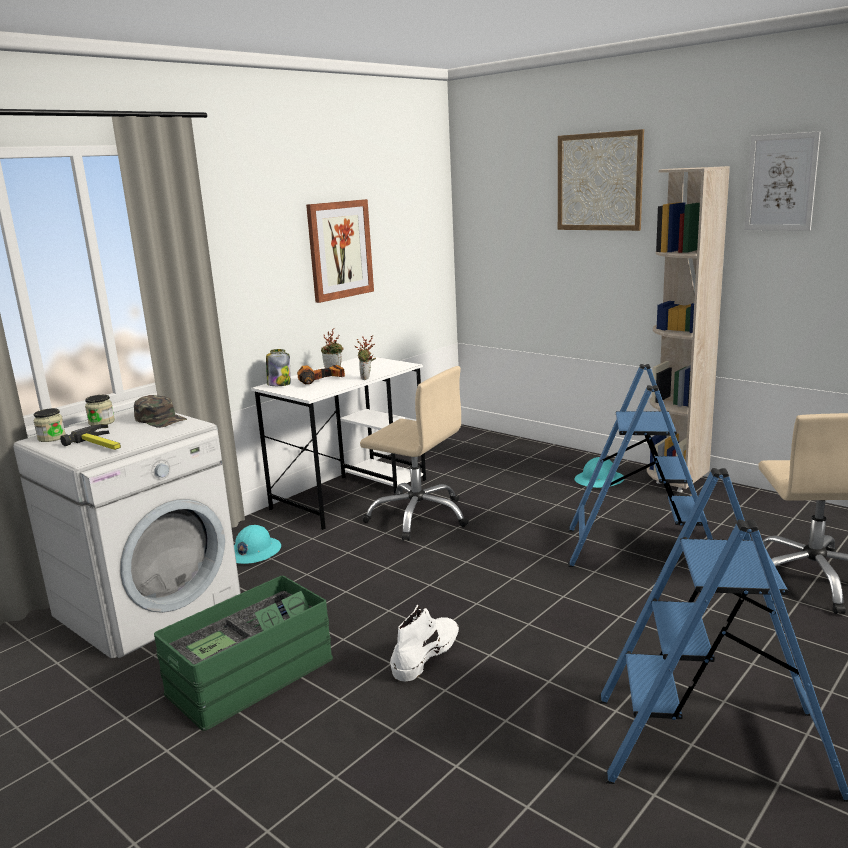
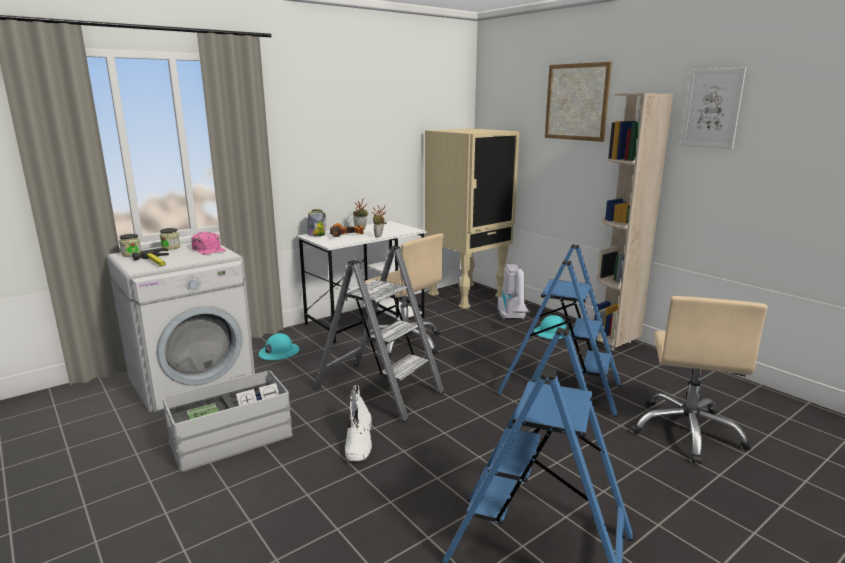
camera: 10 degrees right, 0 degrees up
(161, 419) = (209, 249): green cap -> pink cap
(250, 674) = (231, 437): green storage box -> grey storage box
(340, 250) = (376, 141): picture -> none
(414, 581) = (377, 389): none -> grey step ladder
(426, 653) = (359, 442): white boot -> white boot turned 135 degrees clockwise
(468, 443) = (468, 295): none -> beige cabinet
(542, 468) = (513, 319): none -> vacuum cleaner

